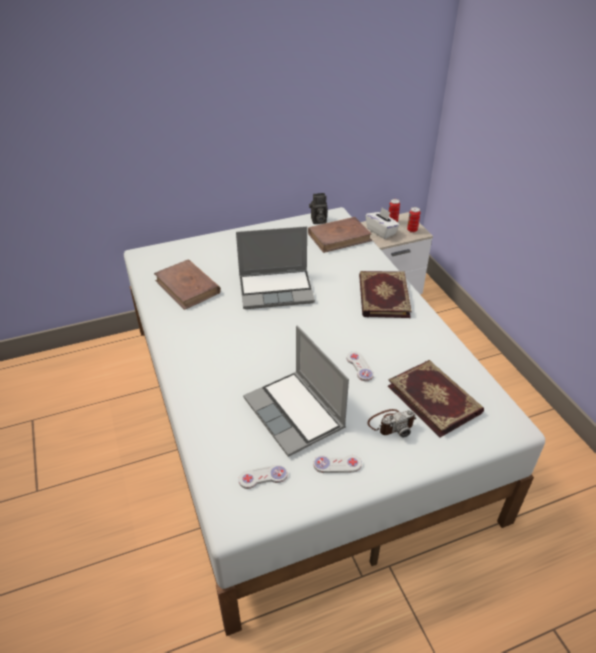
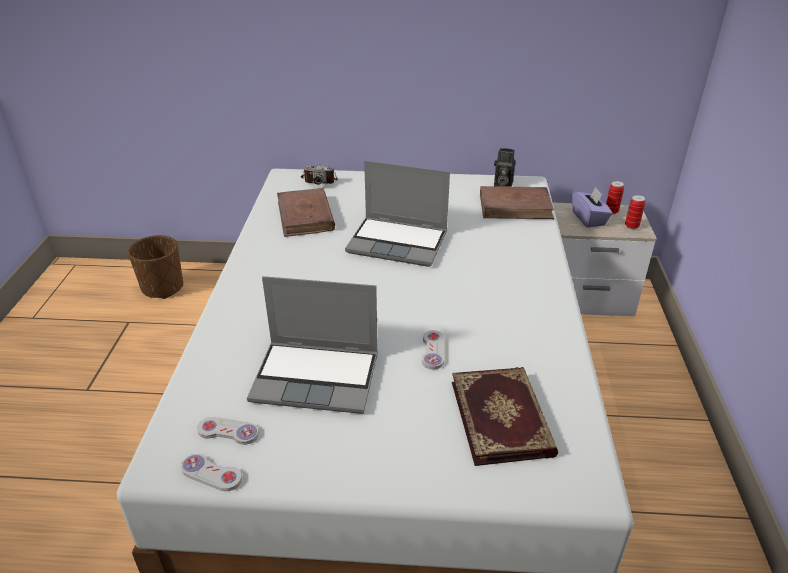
camera: 25 degrees right, 5 degrees down
(42, 380) = (162, 287): none -> brown planter
(295, 414) = (318, 377): laptop -> laptop turned 75 degrees counterclockwise
(337, 465) = (321, 449): white game controller -> white game controller (211, 474)
(381, 231) = (589, 219): white tissue box -> purple tissue box
(382, 296) = (521, 282): book -> none
(391, 424) = (423, 427): camera -> camera (319, 180)

